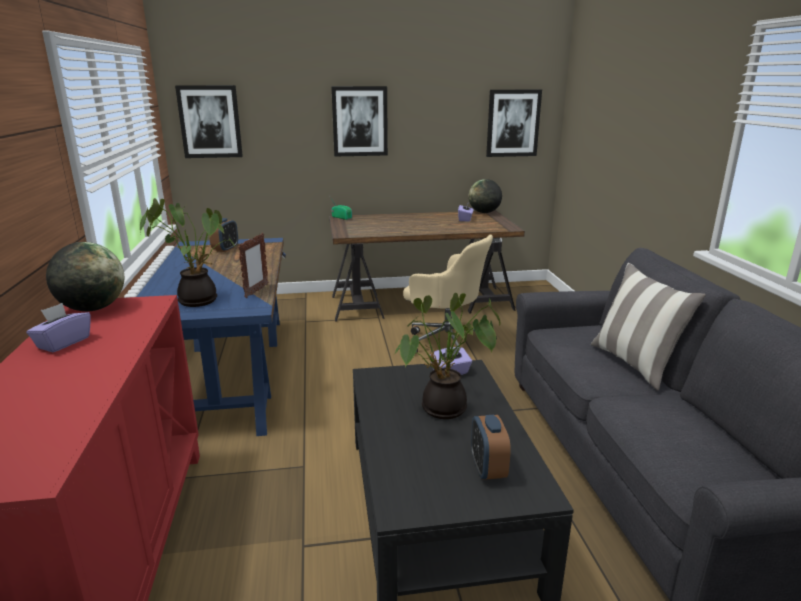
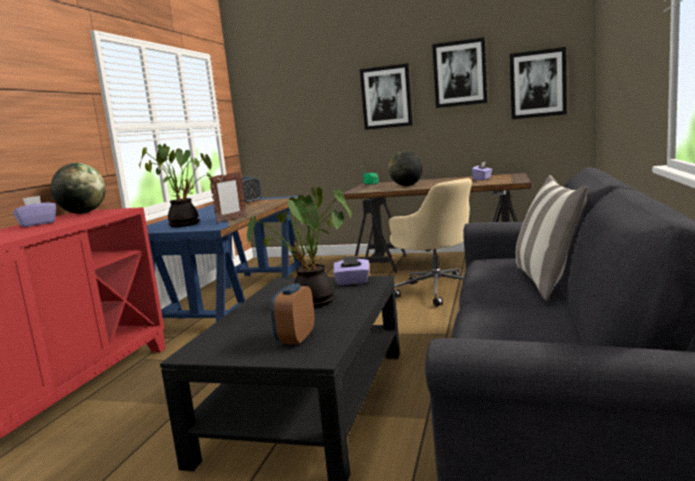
camera: 25 degrees right, 10 degrees down
(210, 122) = (267, 109): picture -> picture (460, 73)
(484, 212) = (510, 174): globe -> globe (407, 185)

